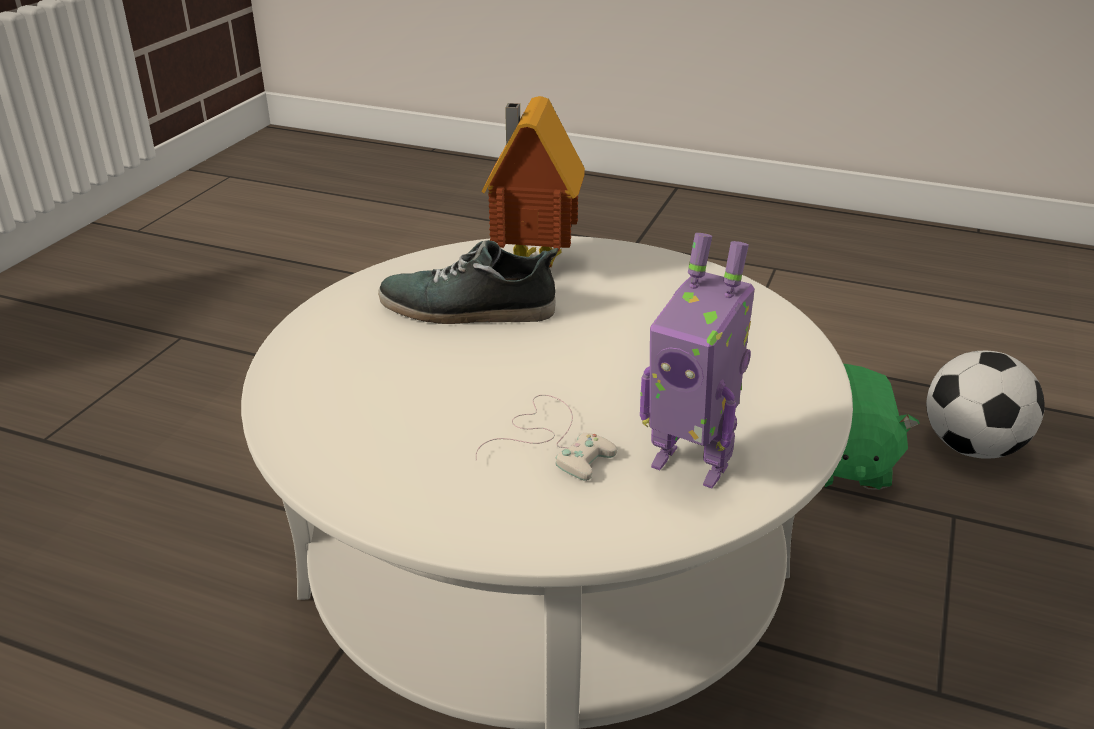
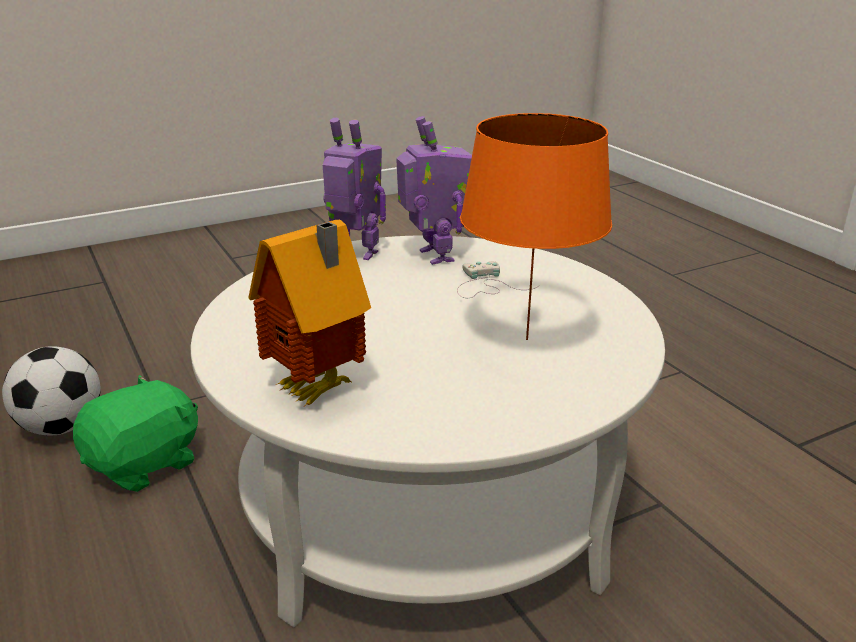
camera: 140 degrees left, 5 degrees down
(413, 384) = (528, 339): none -> orange table lamp
(468, 309) = (425, 374): shoe -> none
(786, 415) = (355, 254): none -> toy robot

